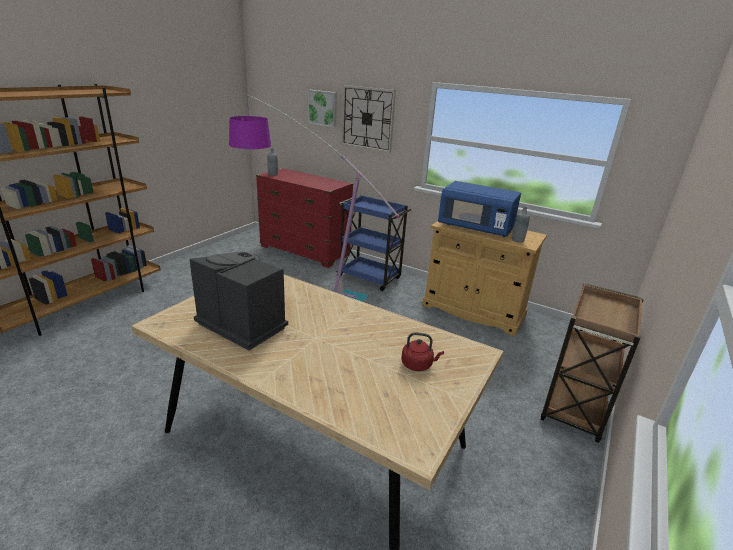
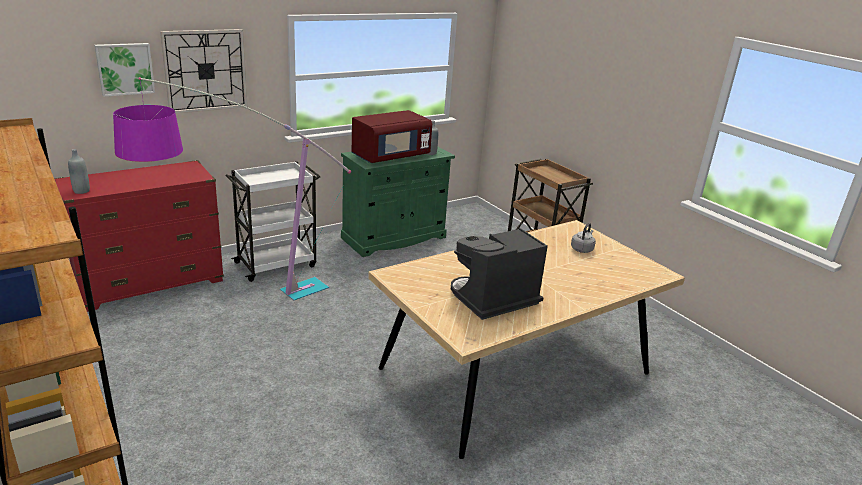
camera: 65 degrees left, 0 degrees up
(370, 278) = (277, 264): blue cart -> white cart
(418, 365) = (582, 249): red kettle -> grey kettle
(473, 310) = (394, 238): beige cabinet -> green cabinet
(475, 228) = (390, 156): blue microwave -> red microwave

